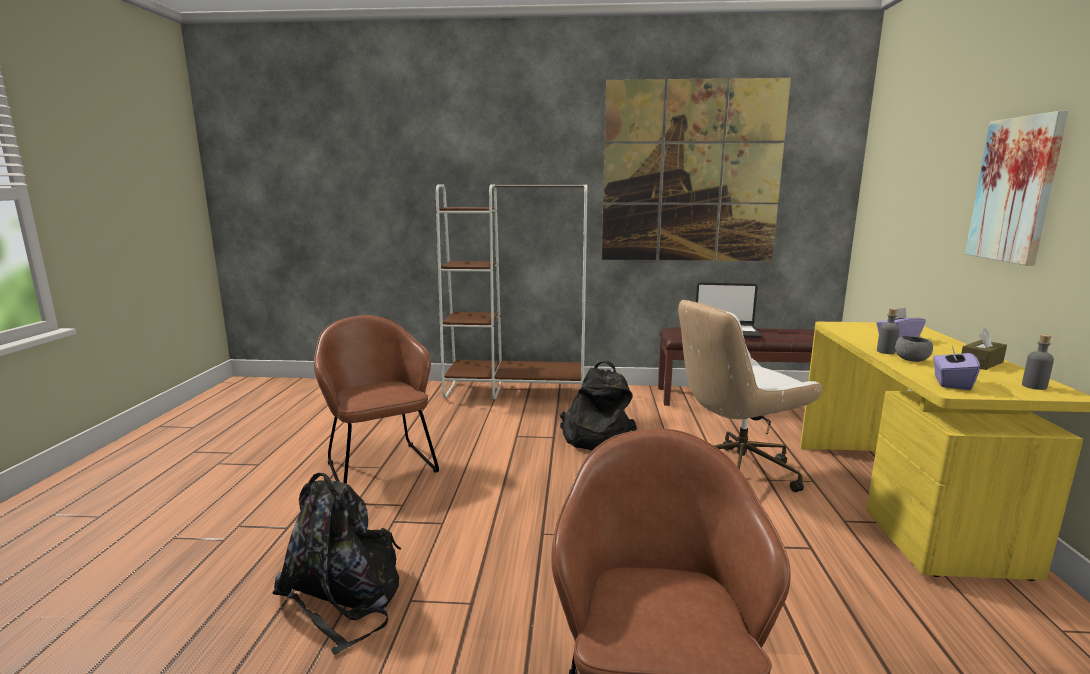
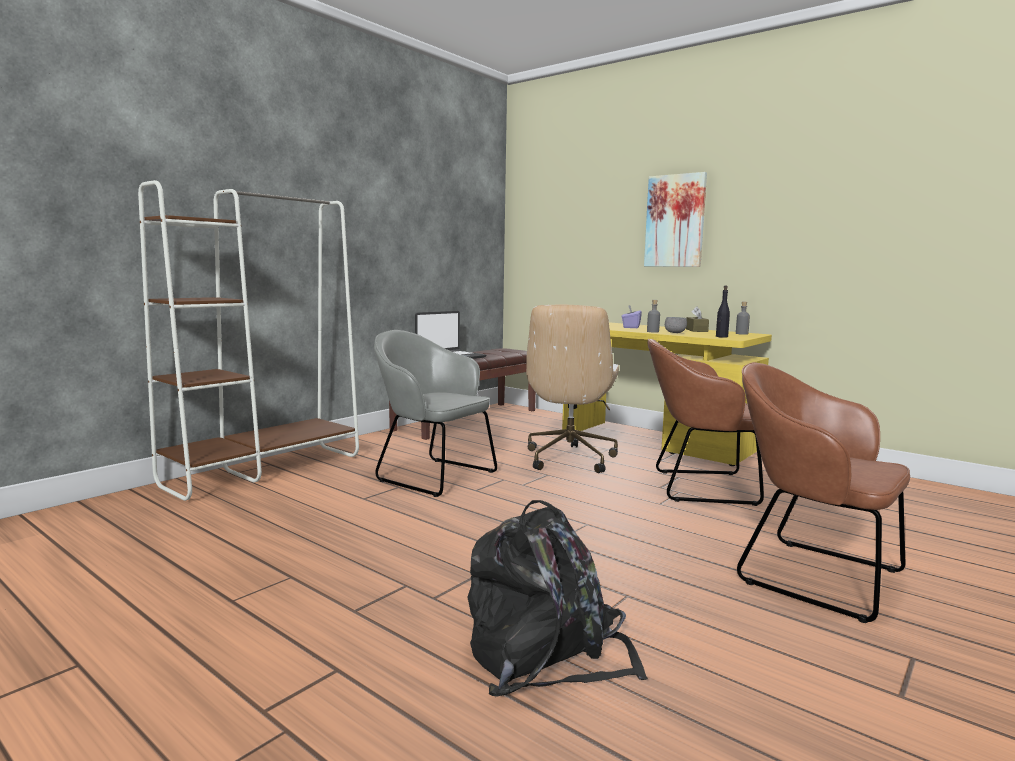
camera: 55 degrees left, 5 degrees down
(380, 464) = (281, 575): brown armchair -> brown armchair (697, 486)
(595, 437) = (432, 475): black backpack -> grey armchair
(691, 173) = (399, 201): picture -> none
(951, 383) = (721, 337): purple tissue box -> black bottle

